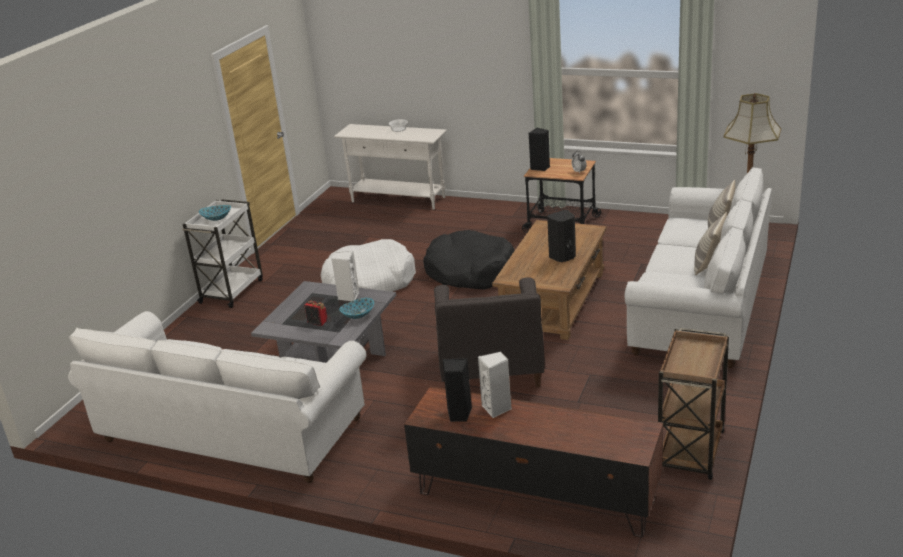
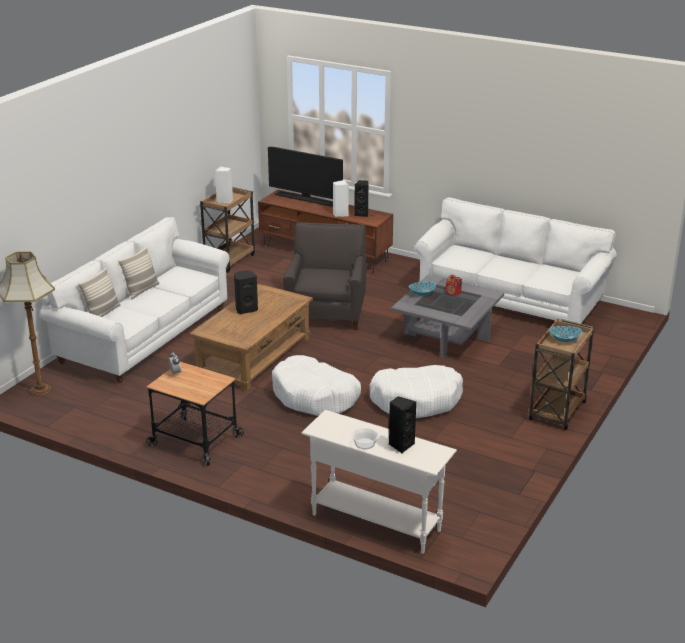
camera: 175 degrees left, 0 degrees up
(232, 290) = (557, 412): white cart -> brown cart
(348, 296) = (430, 308): white speaker -> white speaker (225, 200)
(470, 271) = (315, 396): black dog bed -> white dog bed
(540, 168) = (211, 386): black speaker -> black speaker (401, 445)
(574, 442) = (306, 199): none -> television

